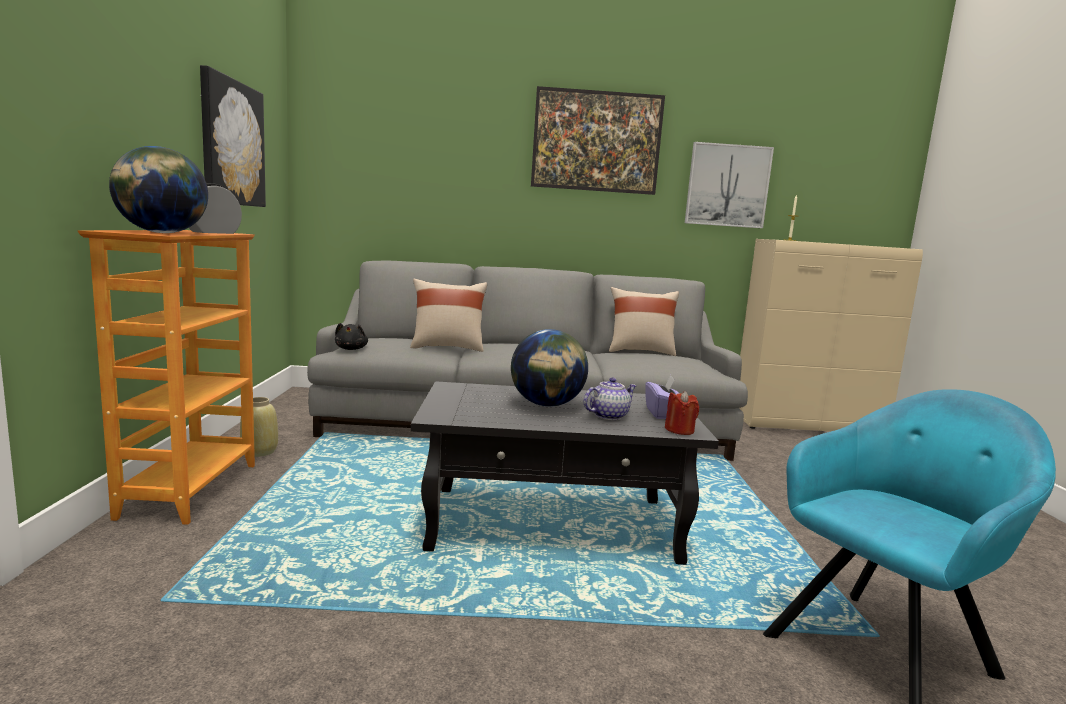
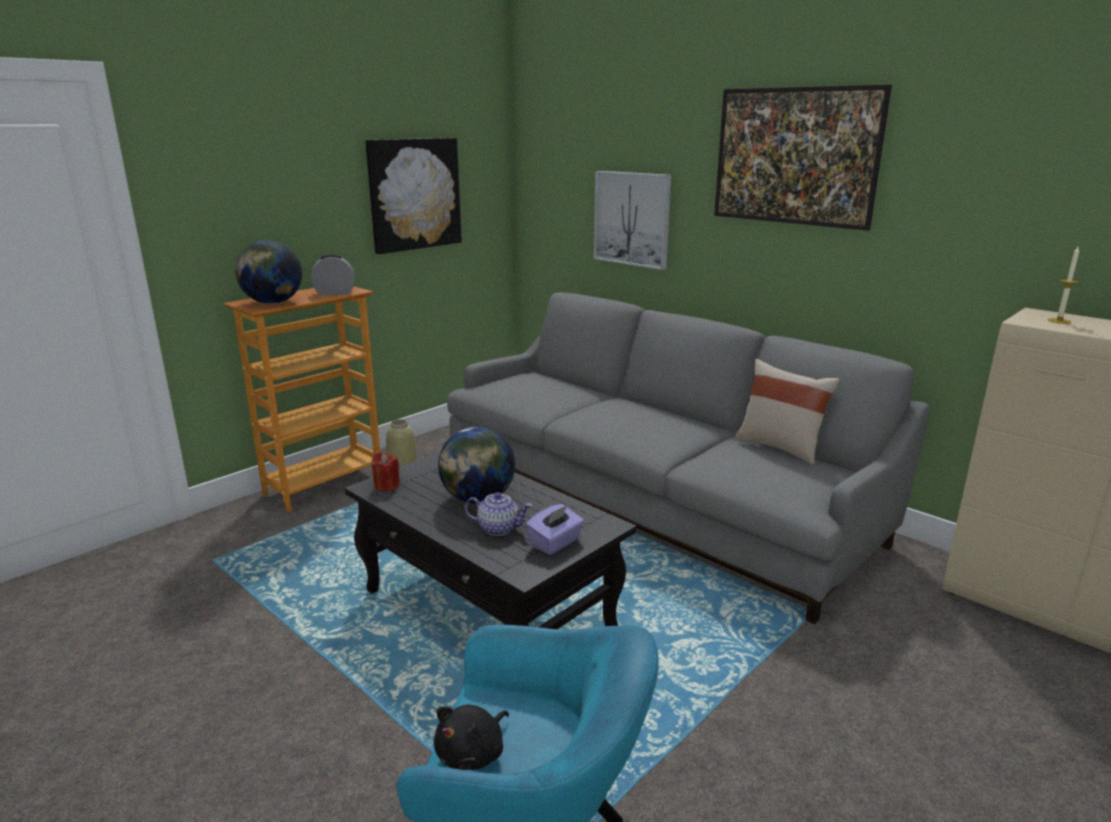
camera: 45 degrees right, 10 degrees up
(351, 349) = (484, 388): black plush toy -> black plush toy (473, 753)
(447, 347) = (565, 401): beige pillow -> none
(679, 430) = (519, 567): red candle -> red candle (386, 485)
(727, 186) = (987, 219): picture -> picture (632, 219)

